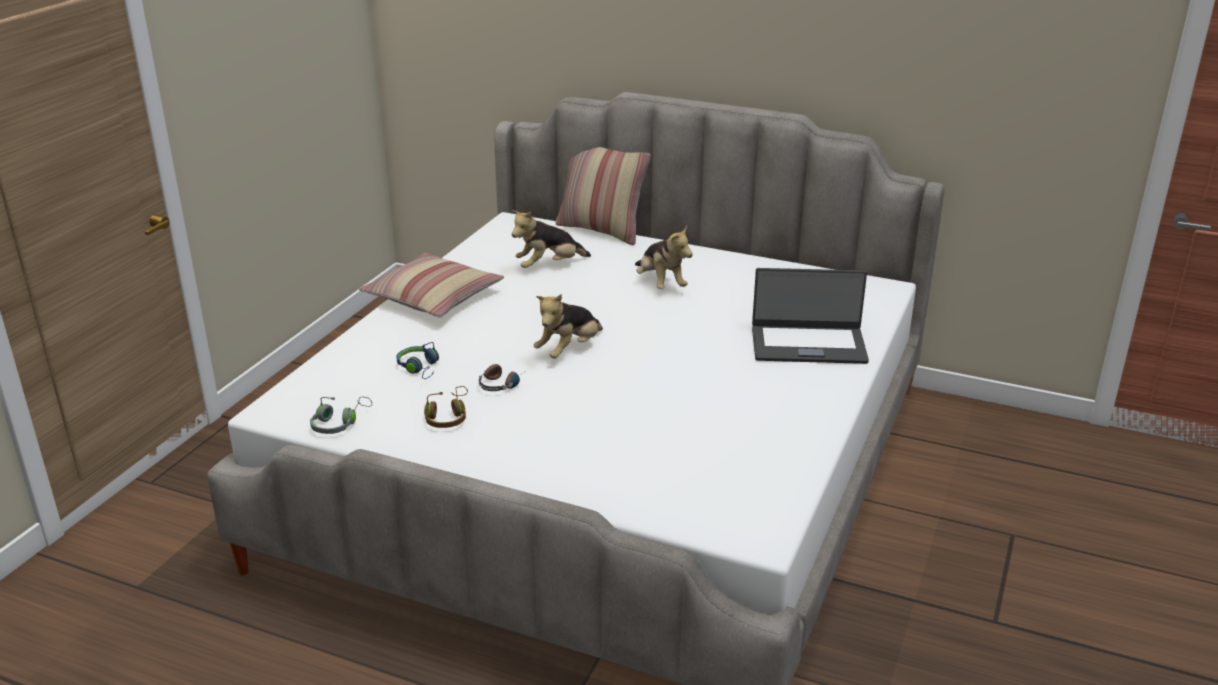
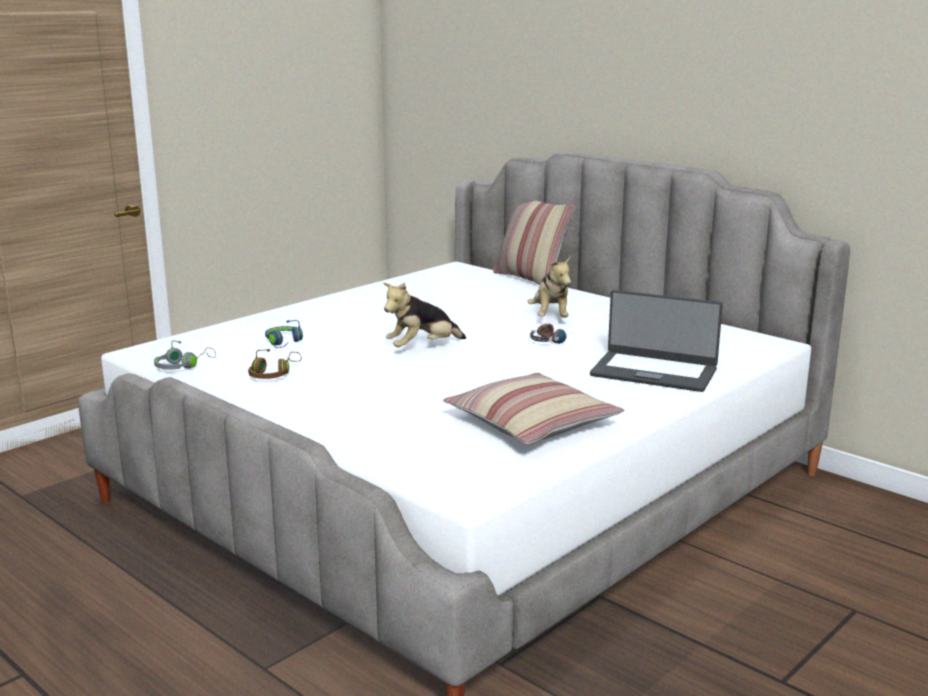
camera: 20 degrees right, 10 degrees down
(433, 298) = (341, 304): pillow -> pillow (532, 424)
(502, 383) = (342, 360): headphones -> headphones (552, 340)
(549, 266) = (460, 296): plush toy -> none

